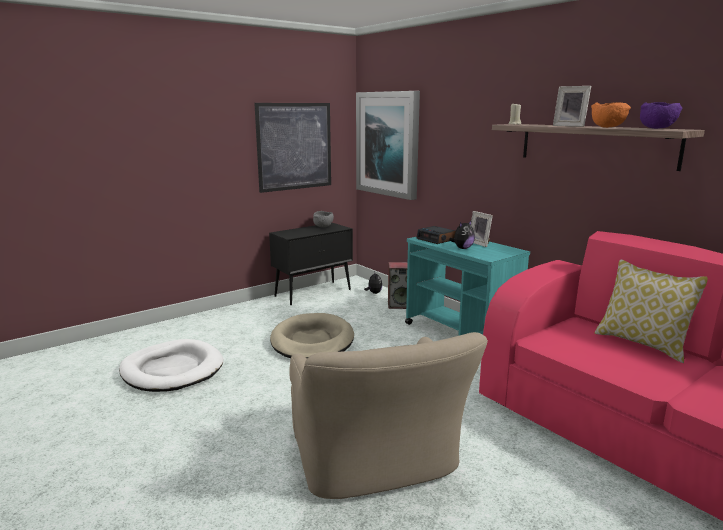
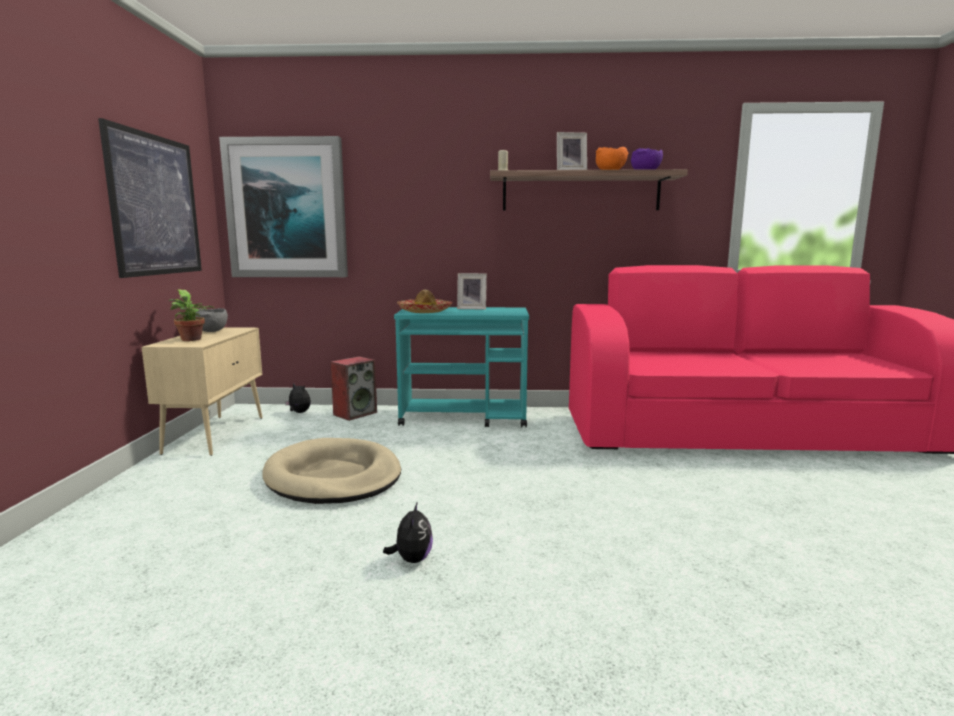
camera: 50 degrees left, 5 degrees down
(172, 370) = (184, 602): white dog bed -> none
(298, 232) = (192, 340): none -> potted plant
(313, 293) = (216, 434): black cabinet -> beige cabinet
(376, 460) = (638, 535): beige armchair -> none
(437, 239) = (425, 311): alarm clock -> hat
(462, 248) = (472, 312): plush toy -> plush toy (412, 559)
(643, 344) = (687, 353): pillow -> none

